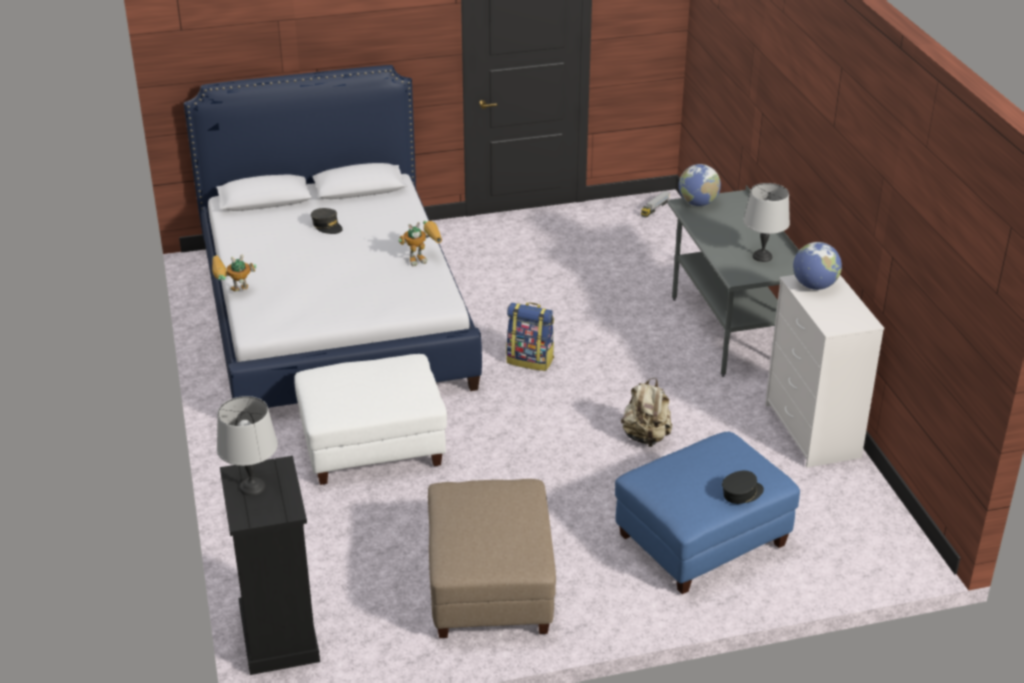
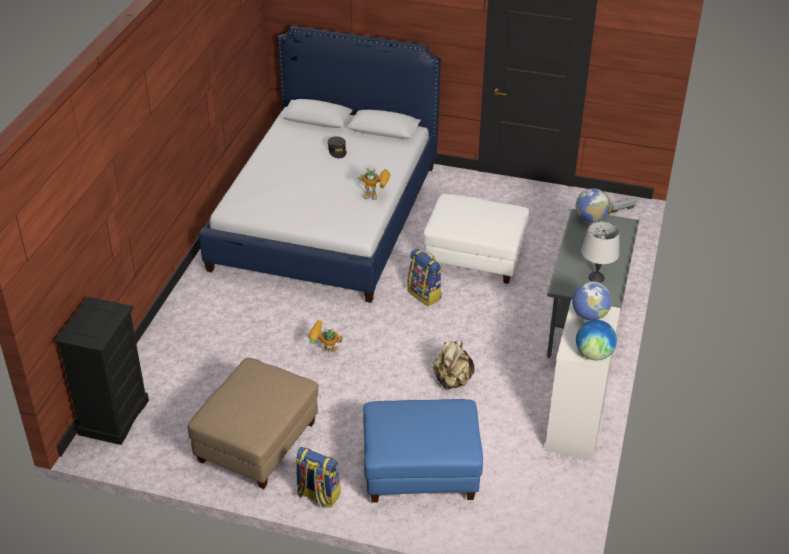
camera: 30 degrees right, 5 degrees up
(233, 294) = (237, 180): toy robot -> toy robot (324, 351)
(252, 487) = (91, 317): grey table lamp -> none
(373, 447) = (271, 317): white ottoman -> white ottoman (475, 258)
(614, 613) = (317, 495): none -> backpack
(741, 493) = (432, 449): black cap -> none
(858, 320) = (594, 354): none -> globe

